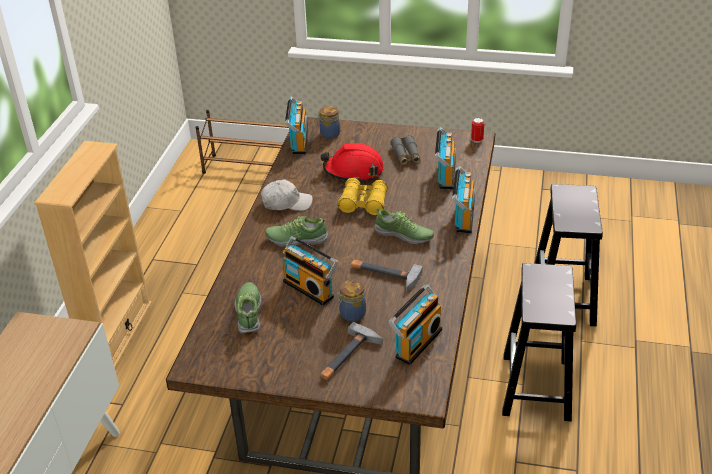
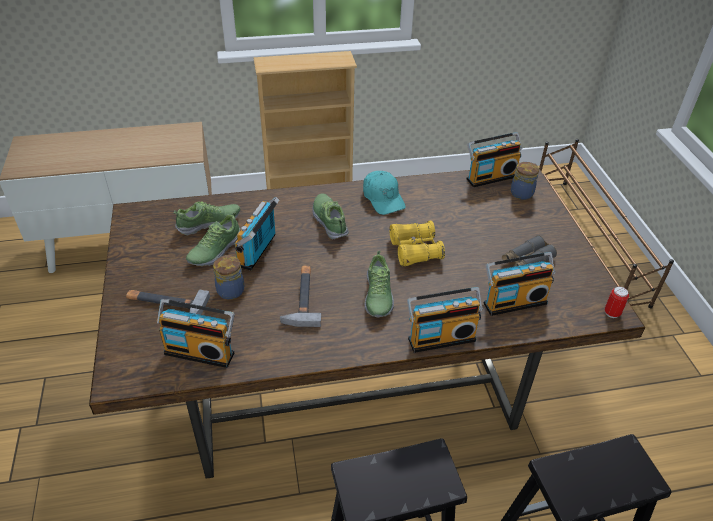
camera: 65 degrees right, 5 degrees up
(286, 203) = (383, 198): white cap -> turquoise cap
(291, 315) = (215, 250): none -> shoe
(353, 171) = (468, 227): red hard hat -> none

